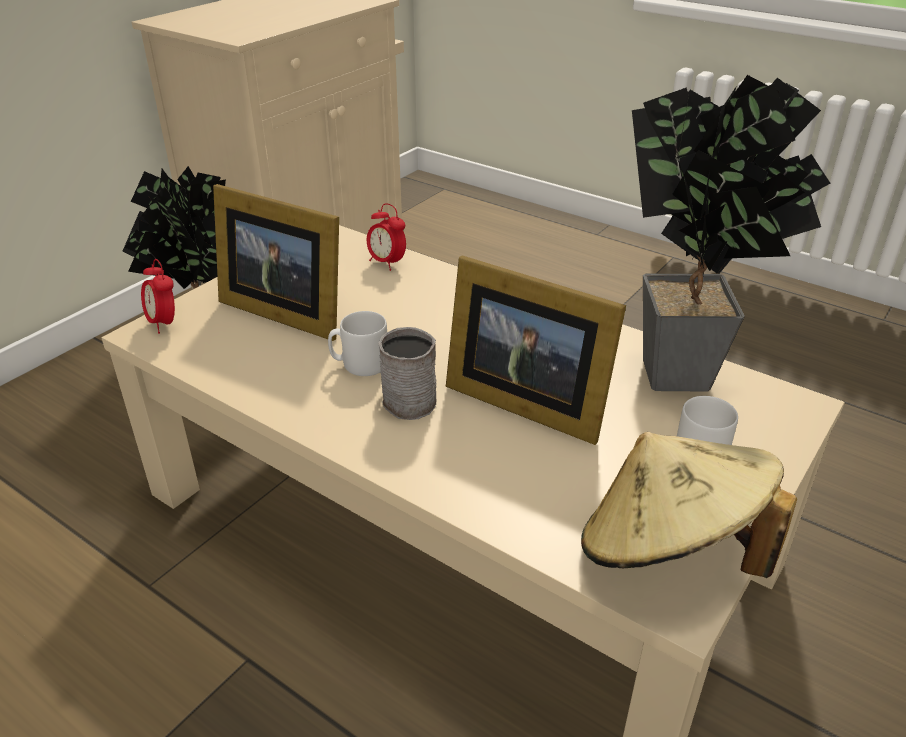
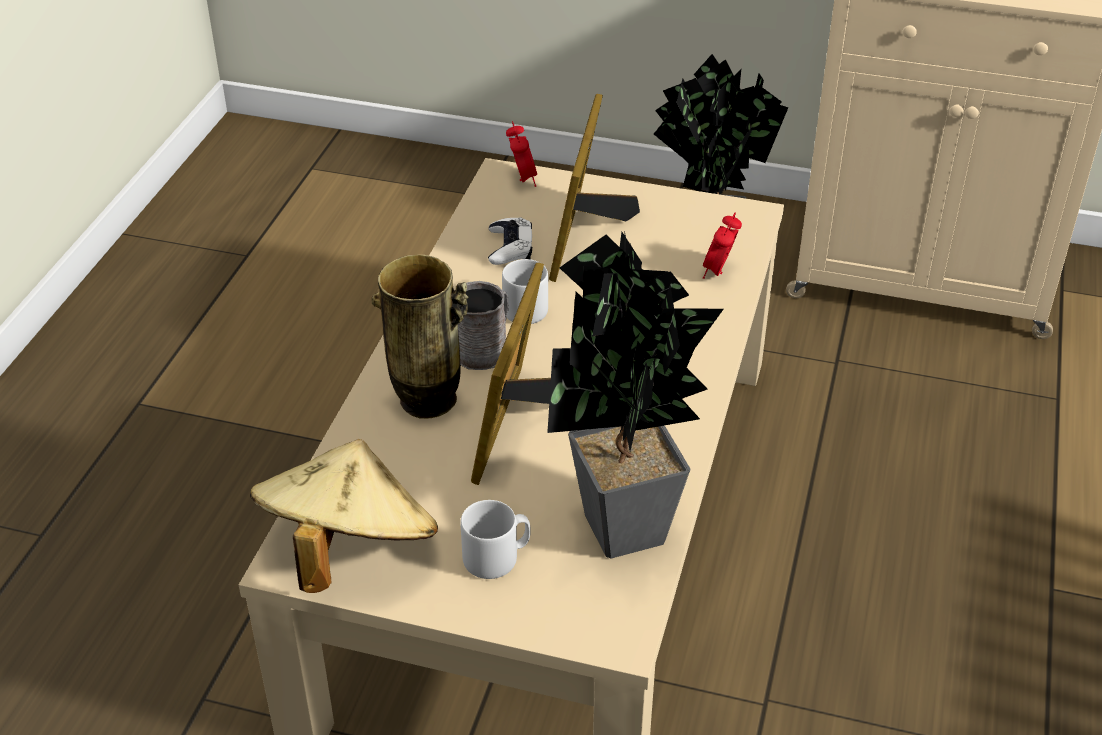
camera: 70 degrees right, 5 degrees up
(164, 323) = (522, 180): alarm clock -> alarm clock turned 135 degrees clockwise
(262, 352) = (510, 247): none -> white game controller
(463, 450) = (428, 402): none -> vase

